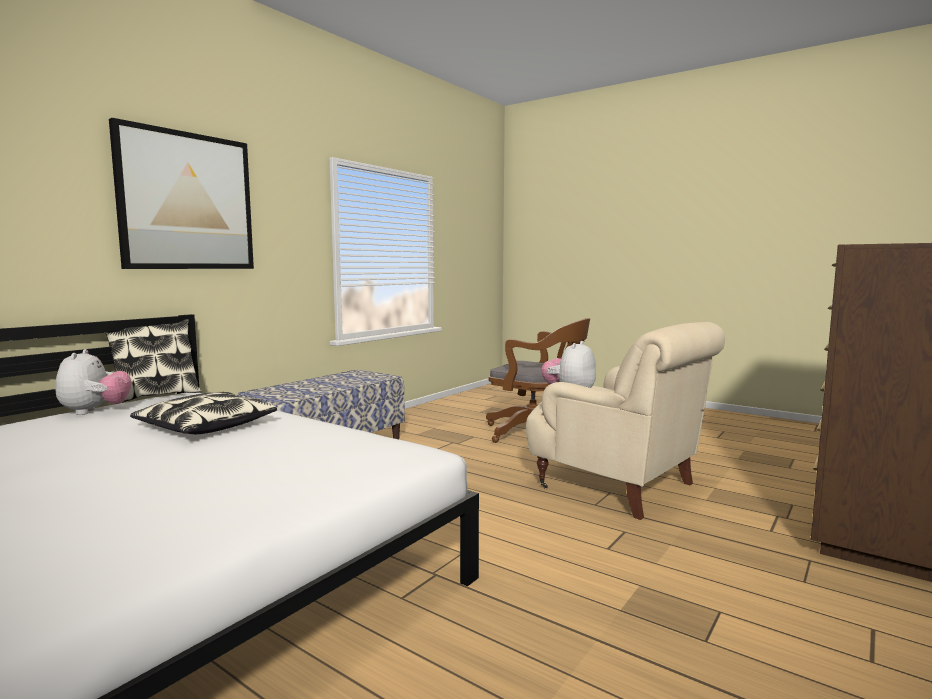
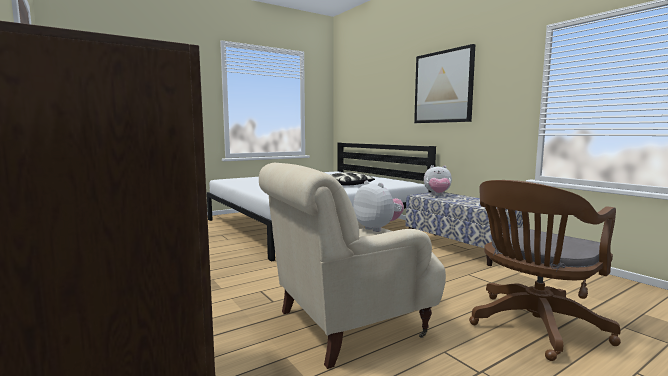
camera: 110 degrees right, 0 degrees up
(95, 411) = (384, 179): plush toy -> plush toy (437, 194)
(156, 396) = (412, 181): pillow -> none

